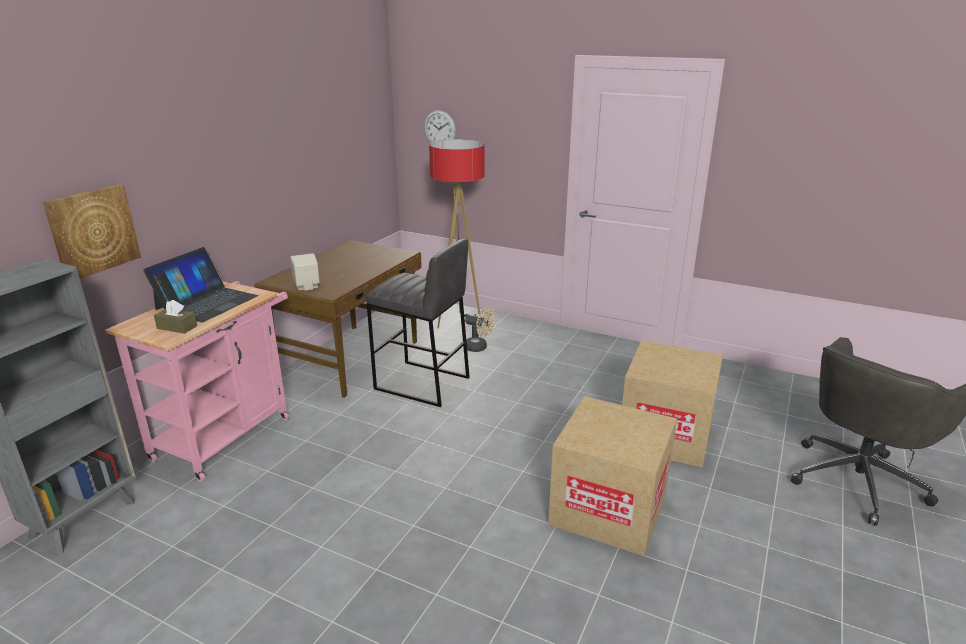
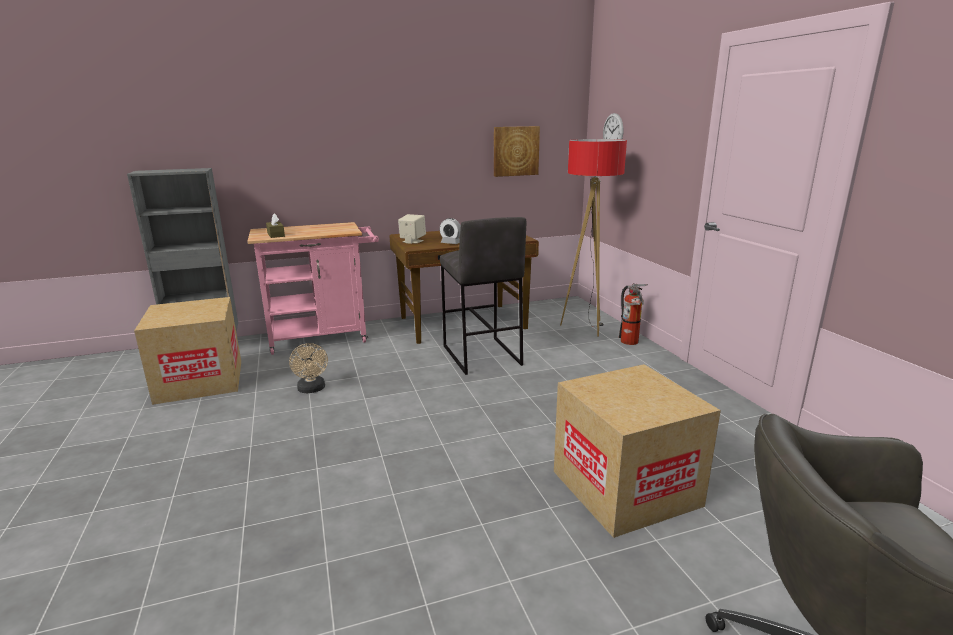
camera: 45 degrees right, 5 degrees down
(92, 231) = (254, 159): picture -> picture (515, 151)
(206, 302) = (319, 229): laptop -> none
(351, 277) = (450, 243): none -> alarm clock
(479, 348) = (569, 349): beige fan -> beige fan (312, 389)
(511, 325) = (630, 342): none -> fire extinguisher
(608, 509) = (454, 510): cardboard box -> cardboard box (200, 381)

